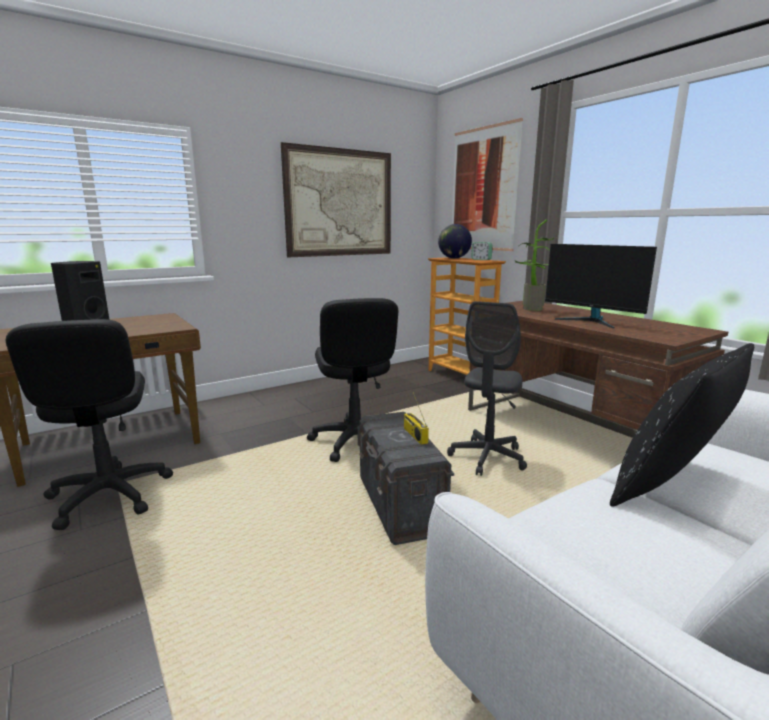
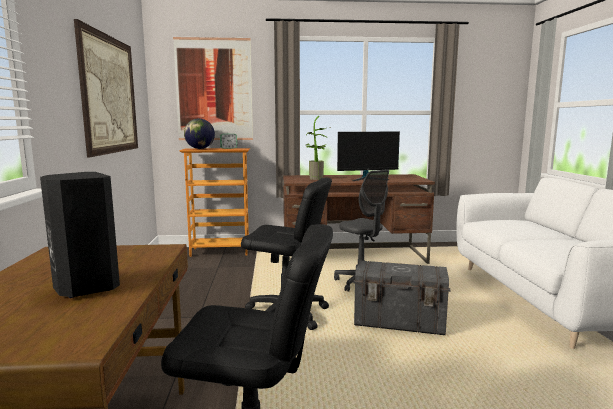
camera: 60 degrees left, 5 degrees down
(414, 435) = (404, 265): radio -> none
(671, 488) = (526, 234): black pillow -> none

